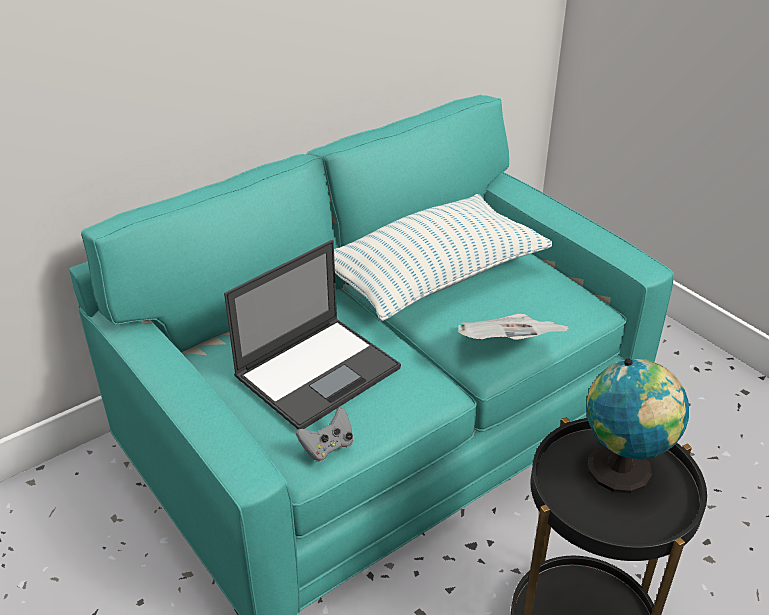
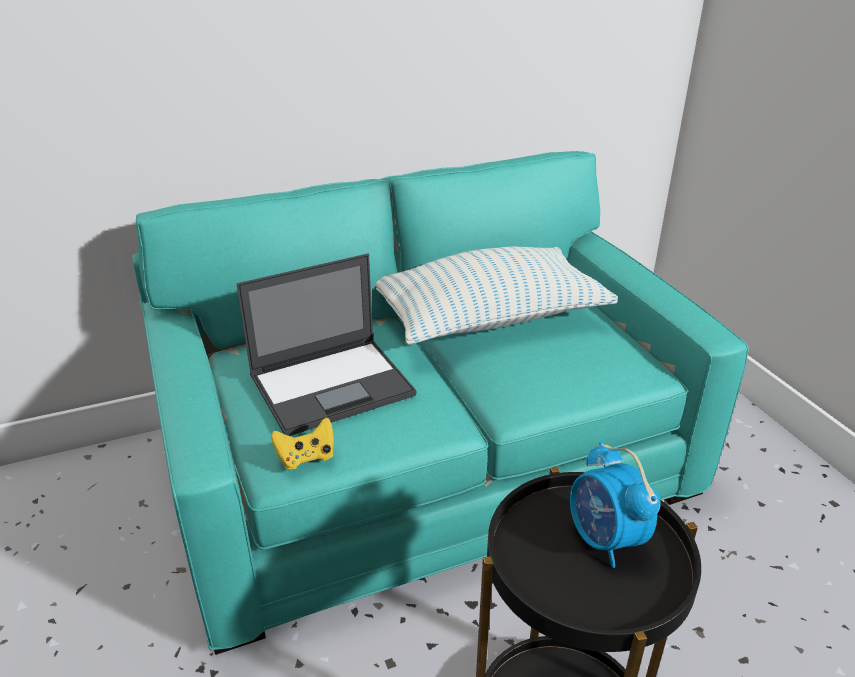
camera: 15 degrees right, 5 degrees down
(327, 447) = (306, 457): grey game controller -> yellow game controller
(509, 350) = (538, 397): newspaper -> none
(623, 471) = (605, 540): globe -> alarm clock

